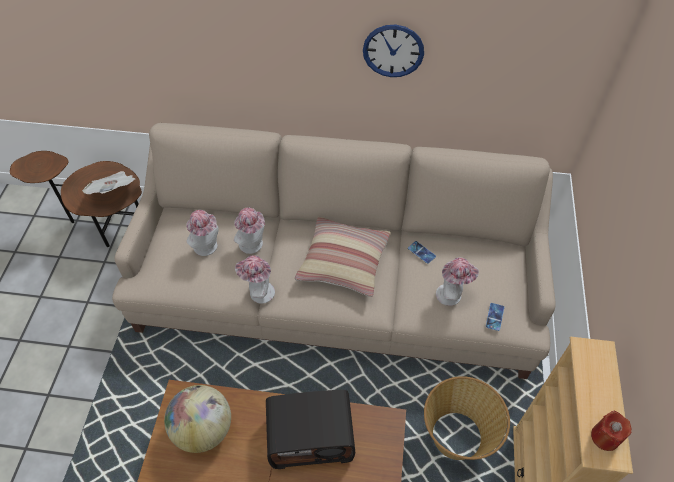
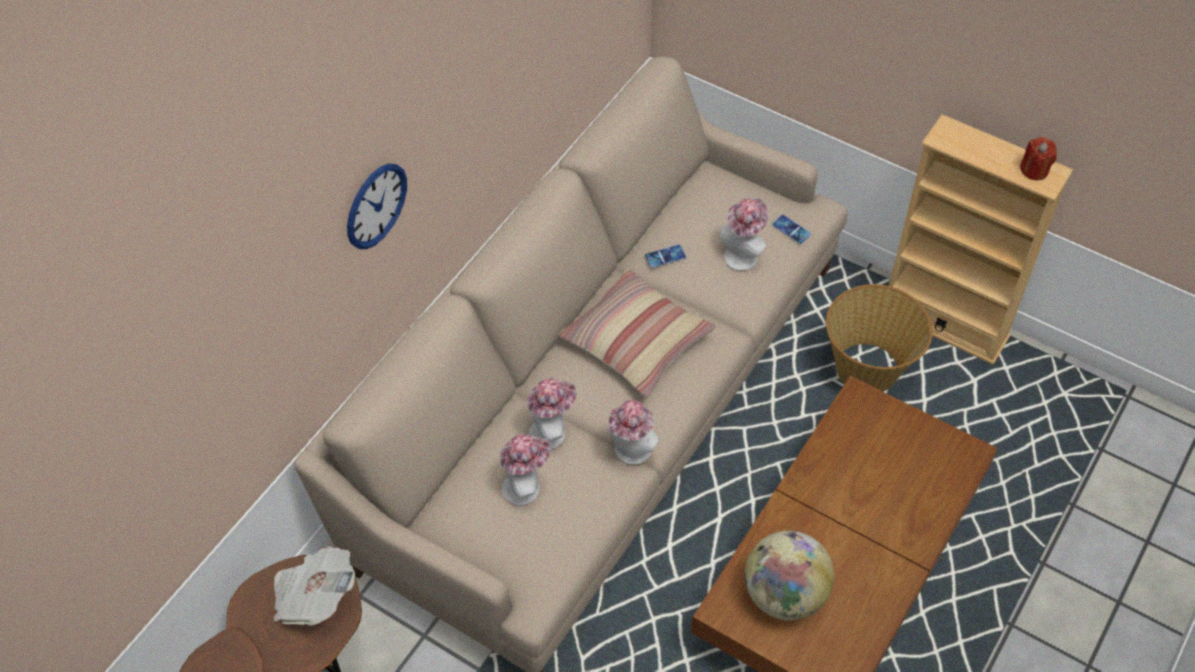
camera: 65 degrees left, 0 degrees up
(311, 436) = (843, 481): radio -> none
(393, 51) = (500, 79): wall clock -> wall clock (376, 206)

